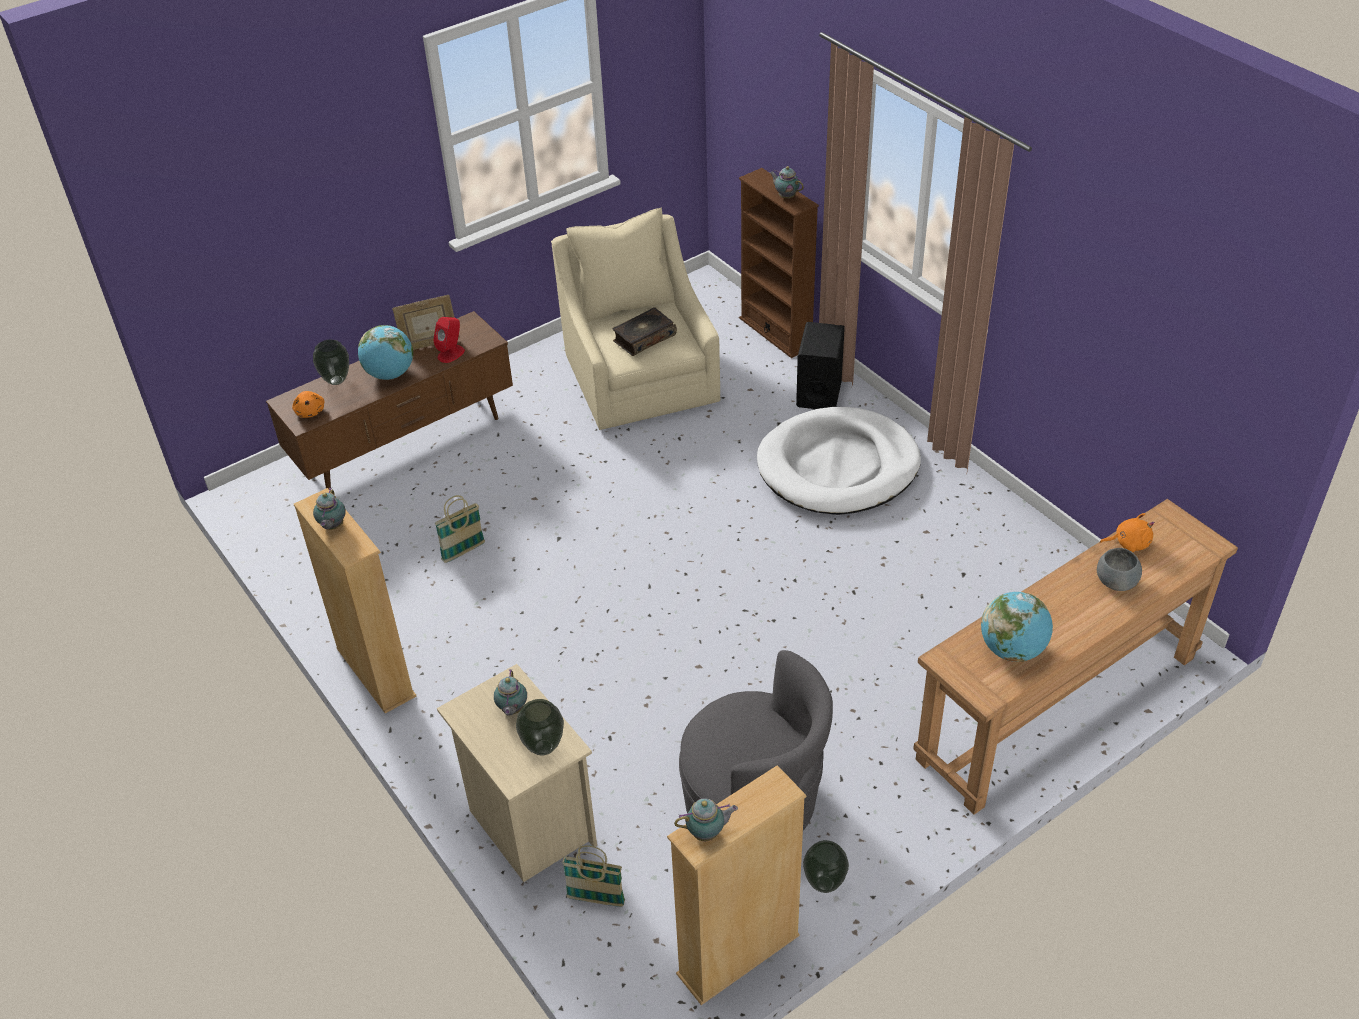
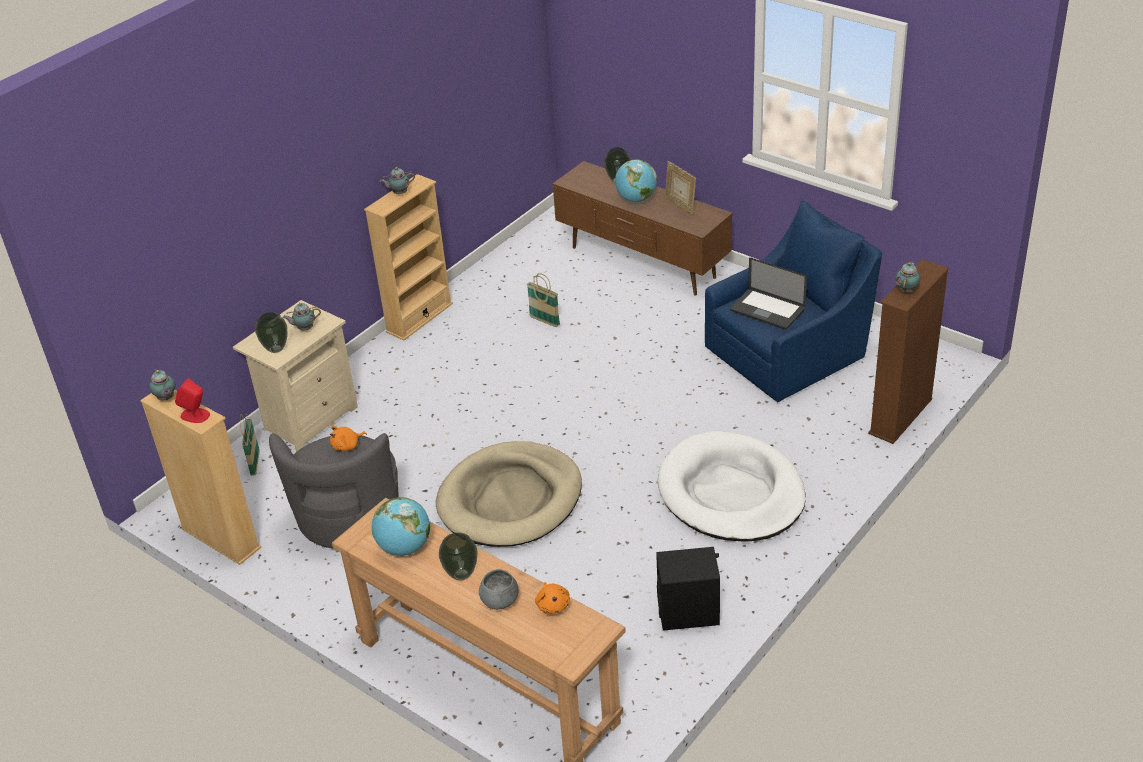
camera: 75 degrees right, 5 degrees down
(310, 411) = (580, 180): orange plush toy -> orange plush toy (347, 446)
(451, 353) = (674, 217): red speaker -> red speaker (195, 415)
(639, 376) = (790, 352): beige armchair -> blue armchair
(644, 338) = (767, 310): book -> laptop
(779, 640) = (510, 499): none -> beige dog bed
(819, 392) = (829, 461): black speaker -> black speaker (689, 613)
(824, 883) = (285, 569): vase -> vase (462, 574)

